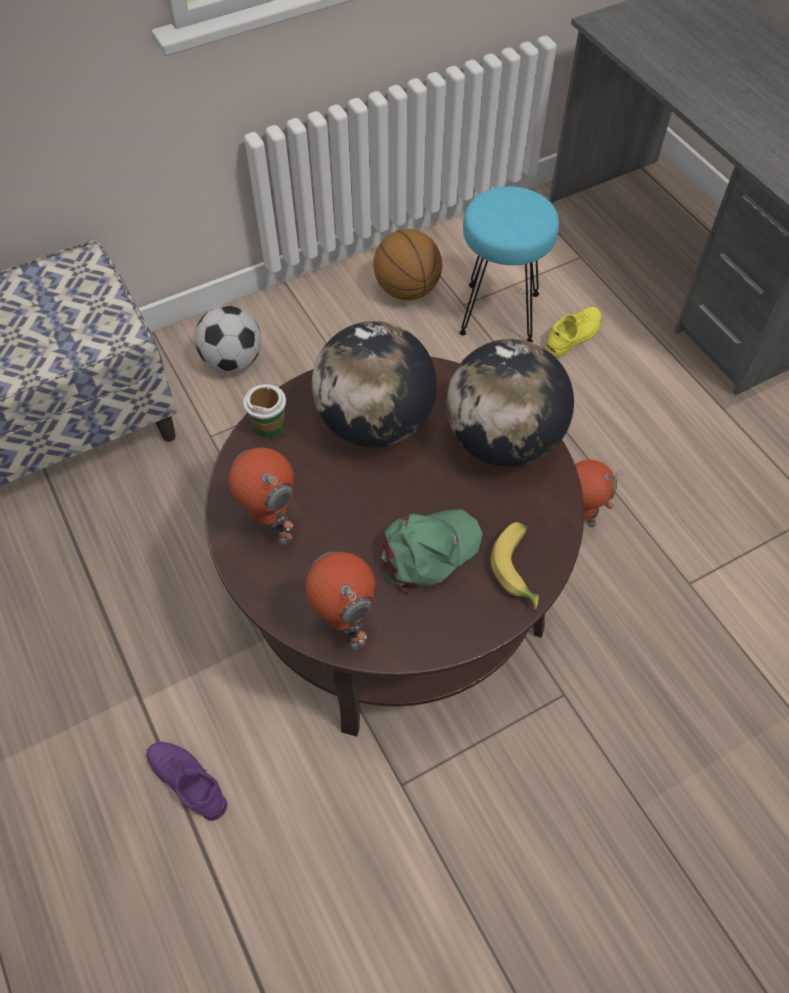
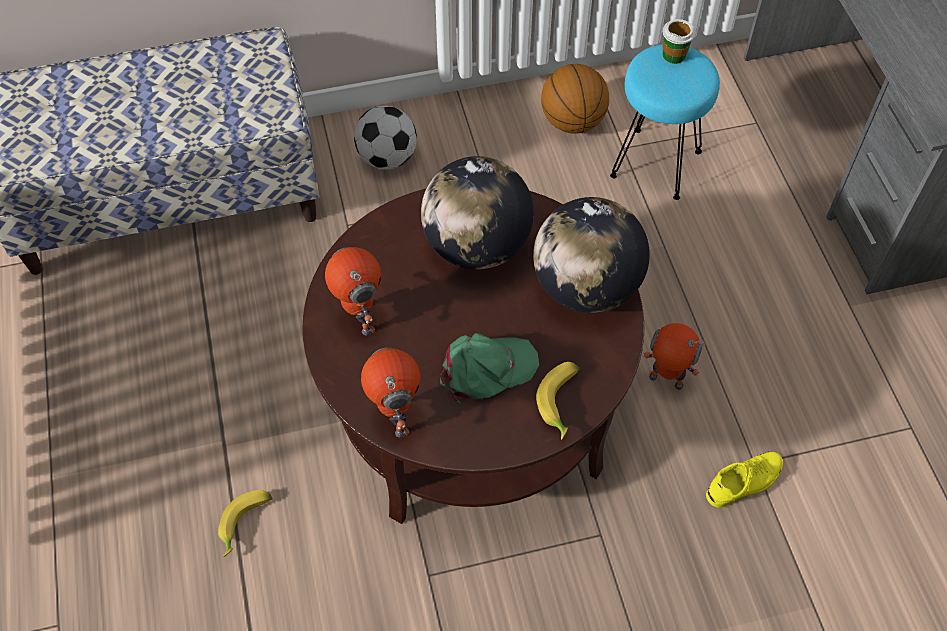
camera: 15 degrees right, 0 degrees up
(188, 780) = (246, 524): purple shoe -> banana
(269, 426) = (383, 229): cup -> cup (674, 55)
(574, 335) = (723, 200): yellow shoe -> yellow shoe (744, 482)

